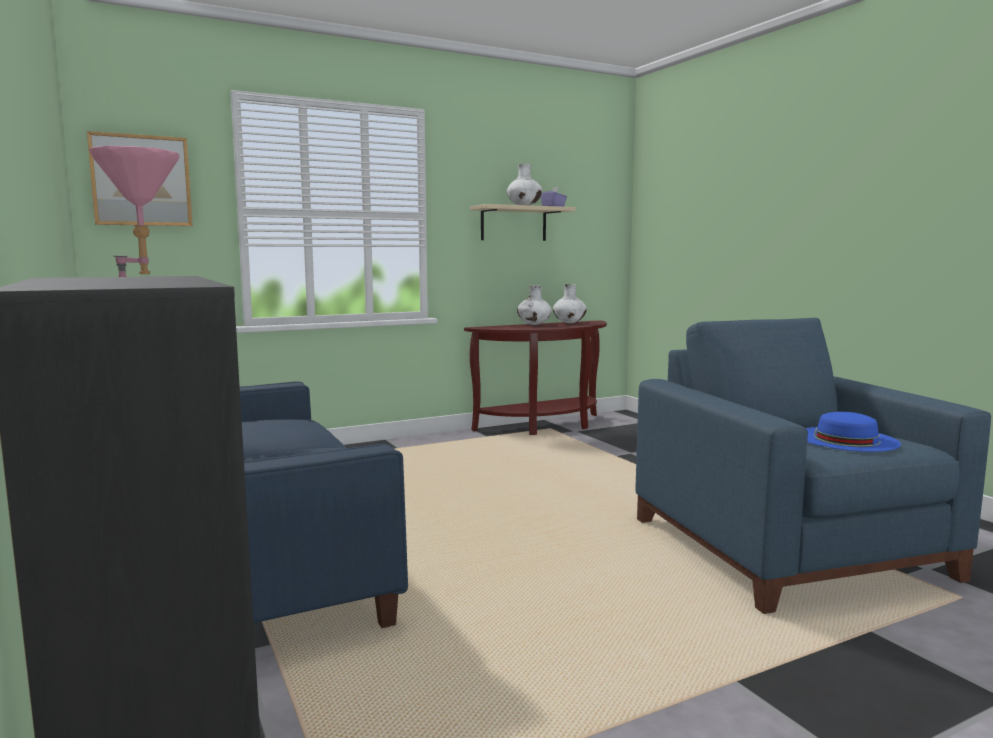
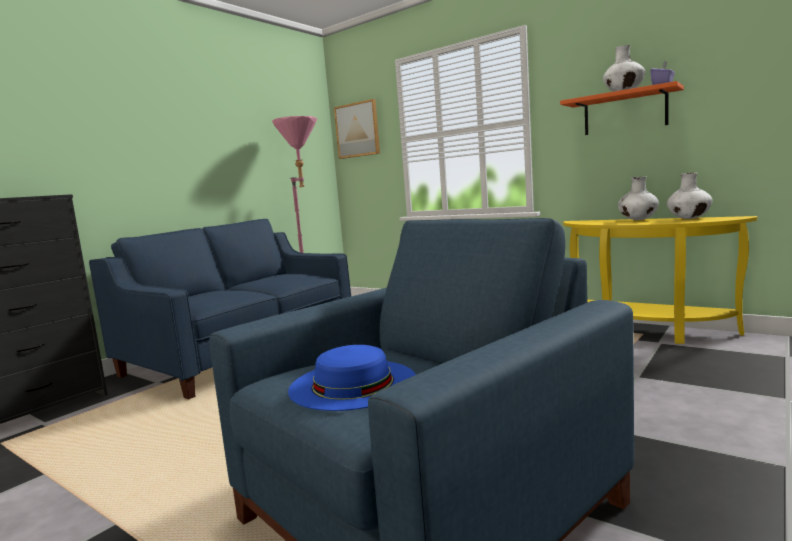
camera: 65 degrees right, 0 degrees up
(513, 224) = (624, 112): beige shelf -> orange shelf
(545, 426) = (646, 331): brown console table -> yellow console table

